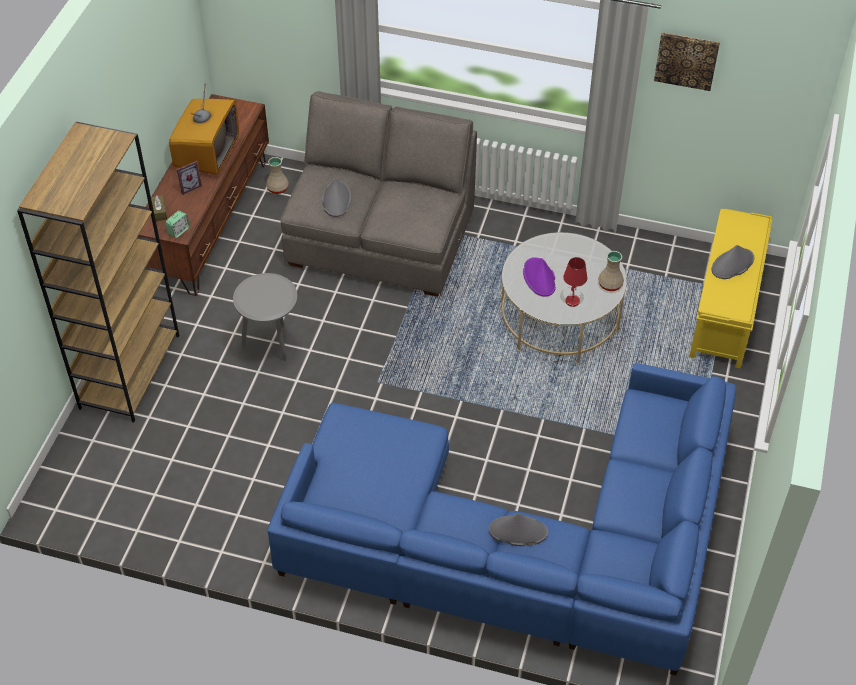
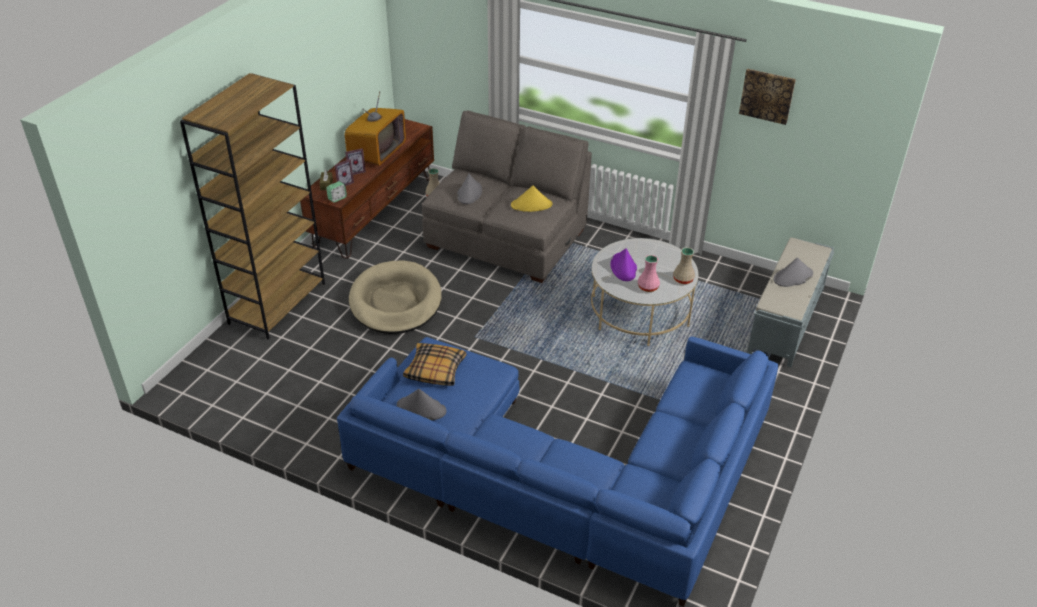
camera: 10 degrees right, 10 degrees down
(179, 207) = (343, 183): none -> picture frame
(272, 348) = (395, 302): grey side table -> beige dog bed
(355, 447) = (435, 370): none -> pillow
(415, 207) = (531, 205): none -> yellow hat
(518, 531) = (558, 454): grey hat -> grey hat (421, 409)
(572, 301) = (647, 287): red table lamp -> pink vase
(725, 309) = (786, 322): yellow bench -> grey bench

